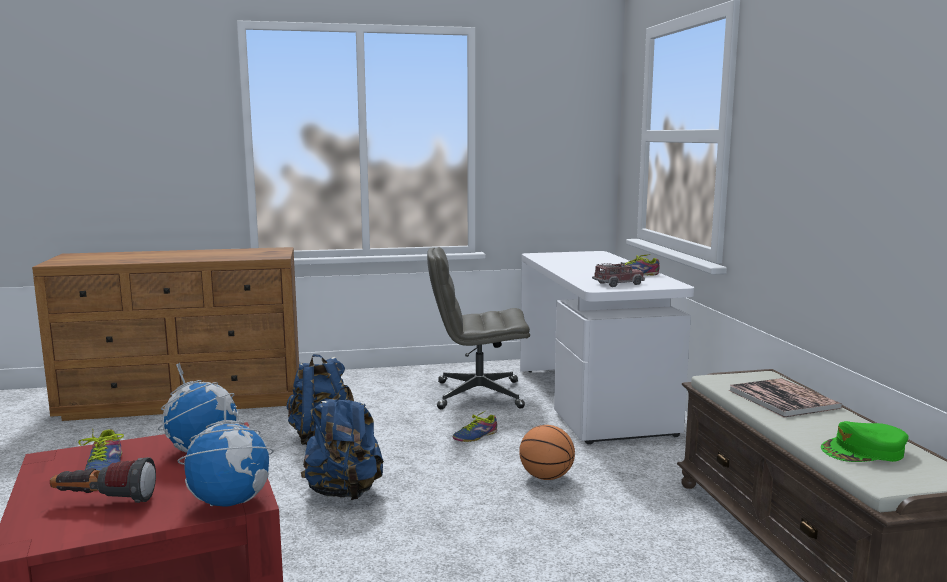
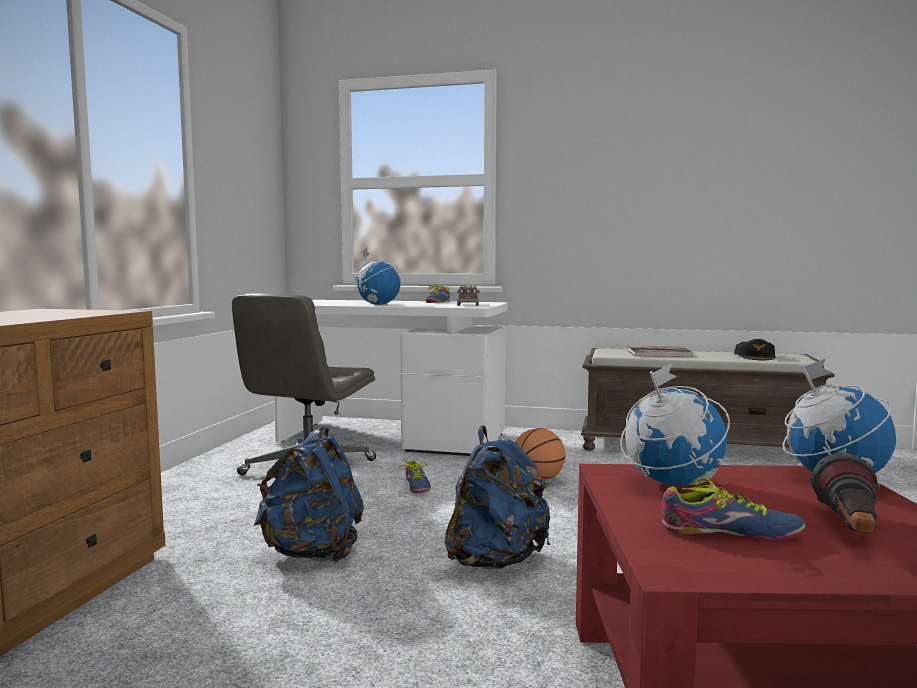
camera: 65 degrees left, 5 degrees down
(567, 268) = (378, 304): none -> globe
(864, 451) = (755, 356): green cap -> black cap

